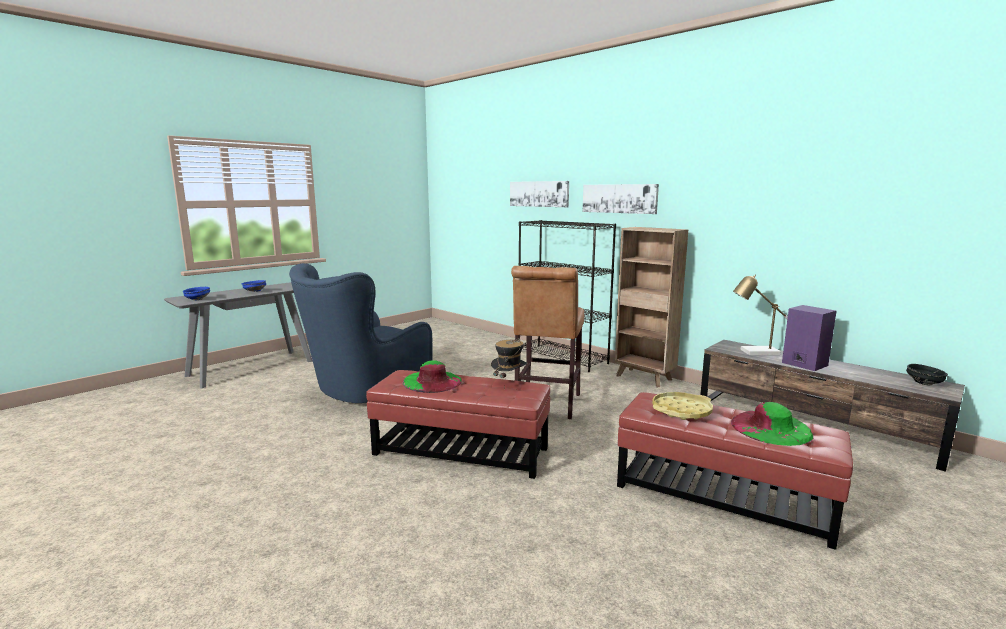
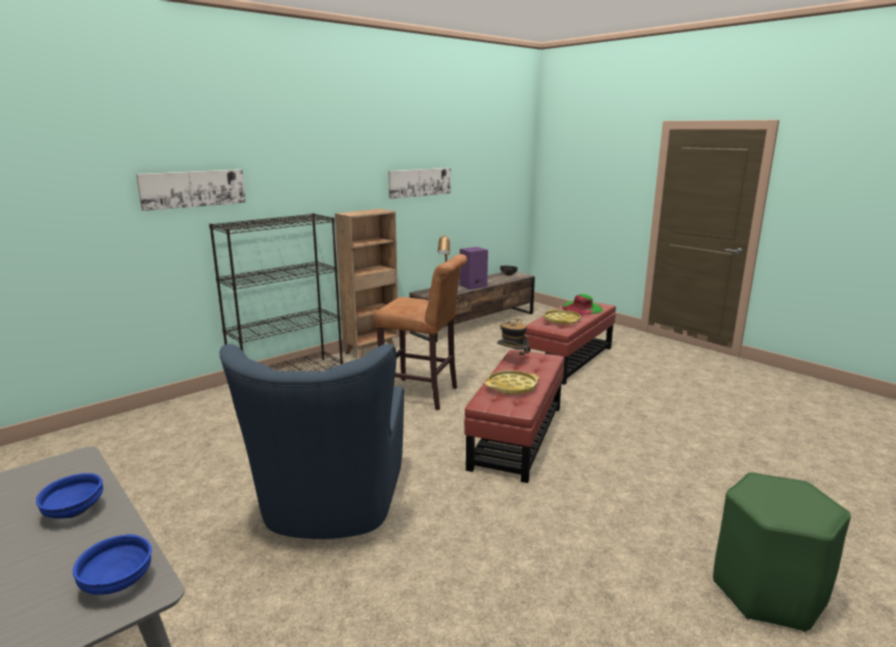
camera: 85 degrees left, 5 degrees up
(129, 575) = (768, 593): none -> green stool
(364, 389) = (330, 507): blue armchair -> blue armchair turned 45 degrees clockwise
(432, 381) = (512, 387): green hat -> yellow tray
(619, 198) = (307, 186): picture -> picture (419, 182)

